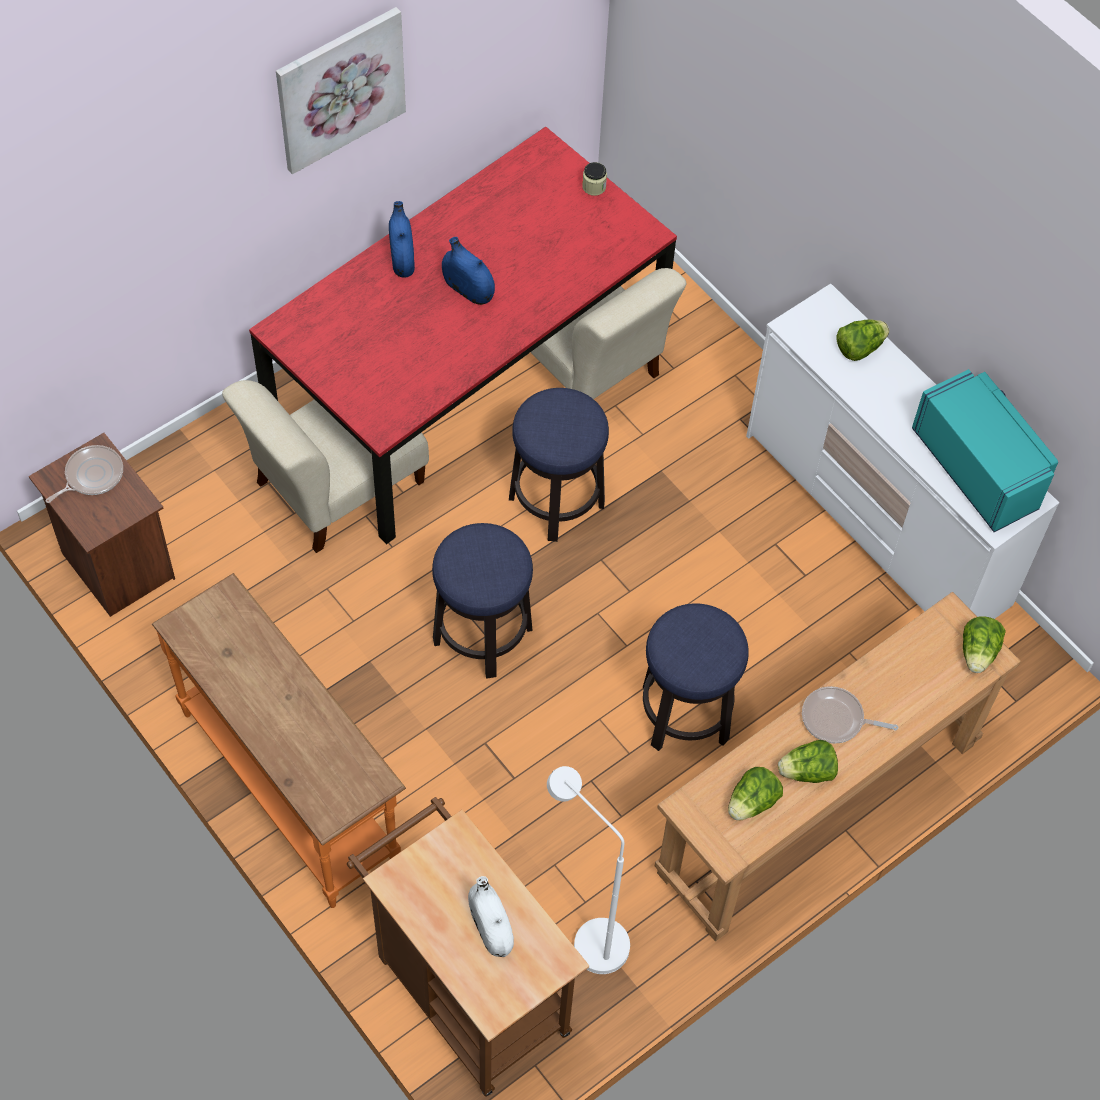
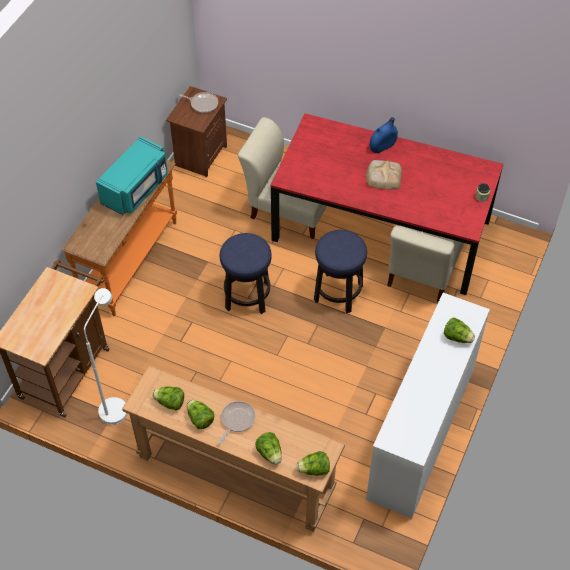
camera: 65 degrees right, 5 degrees down
(339, 88) = (396, 44): picture -> none
(468, 289) = (383, 176): blue vase -> bread
(490, 928) = (45, 321): white vase -> none
(685, 713) = (255, 394): stool -> none
(836, 719) = (236, 420): frying pan -> frying pan turned 45 degrees clockwise
(920, 699) = (270, 453): none -> lettuce
(978, 468) = (419, 419): turquoise microwave -> turquoise microwave (136, 189)

